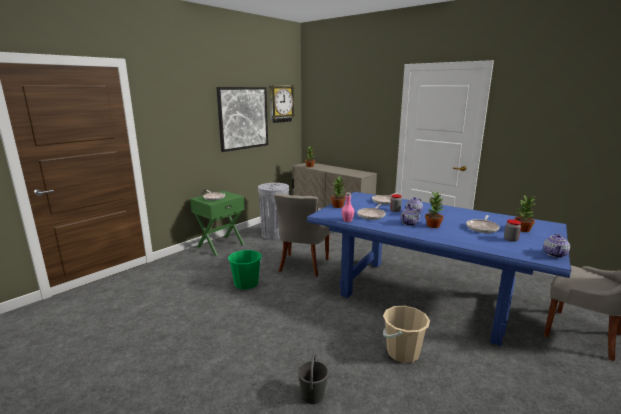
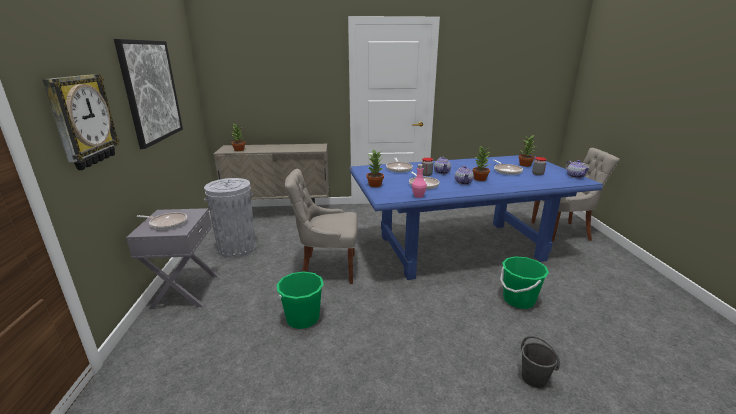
camera: 45 degrees left, 5 degrees up
(220, 245) = (185, 291): green nightstand -> grey nightstand
(281, 103) = (180, 67): wall clock -> wall clock (82, 121)
(302, 265) = (327, 268): grey chair -> grey chair turned 120 degrees clockwise
(403, 352) = (518, 300): beige bucket -> green bucket

